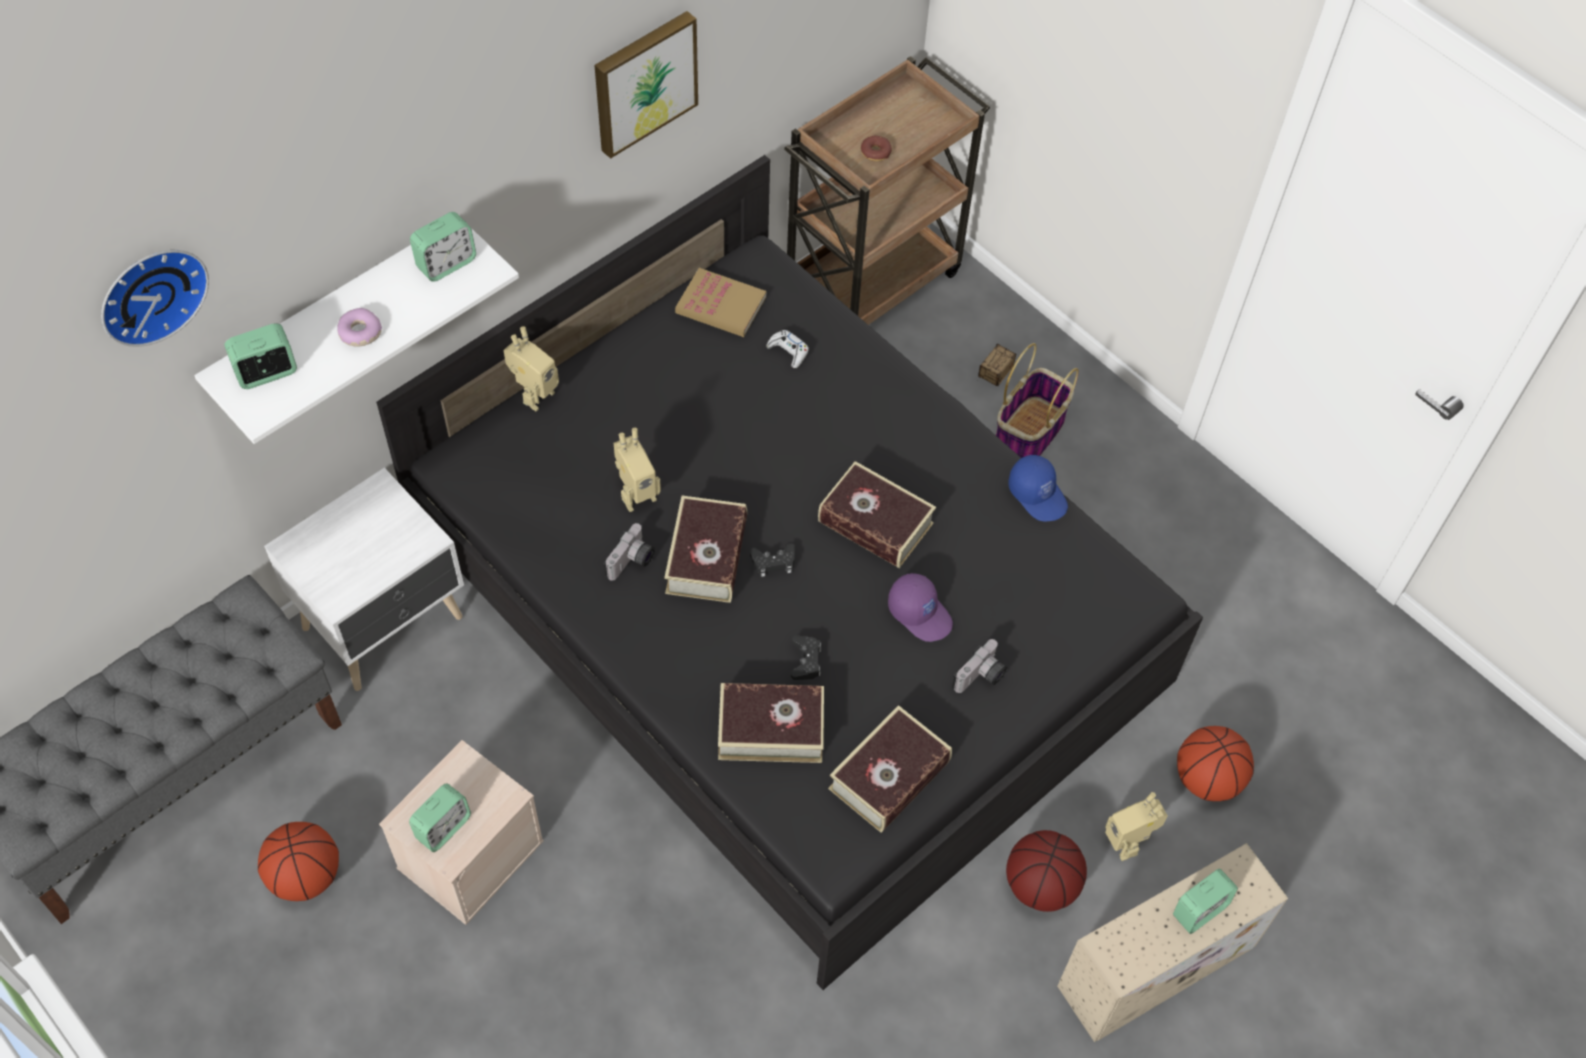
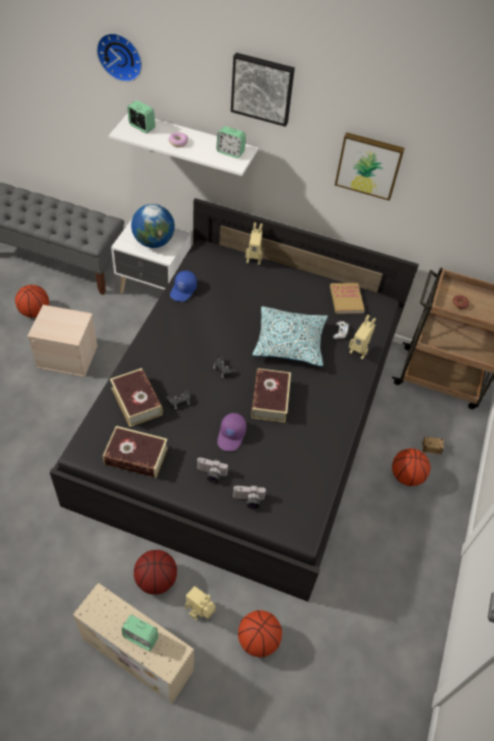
camera: 60 degrees right, 5 degrees down
(370, 542) = (154, 242): none -> globe
(438, 117) = (262, 88): none -> picture
(443, 828) = (50, 323): alarm clock -> none
(632, 562) = (192, 321): camera -> camera (248, 501)
(636, 495) = (226, 309): toy robot -> toy robot (359, 351)
(706, 556) = (211, 344): book -> none
(768, 435) = (289, 342): none -> pillow
(1029, 433) = (406, 476): basket -> basketball
(1038, 494) = (332, 461): blue cap -> blue cap (183, 290)

